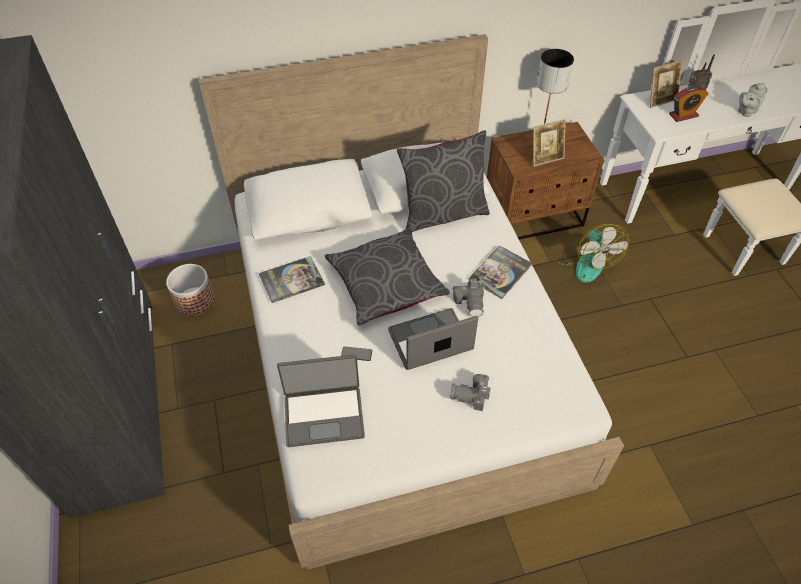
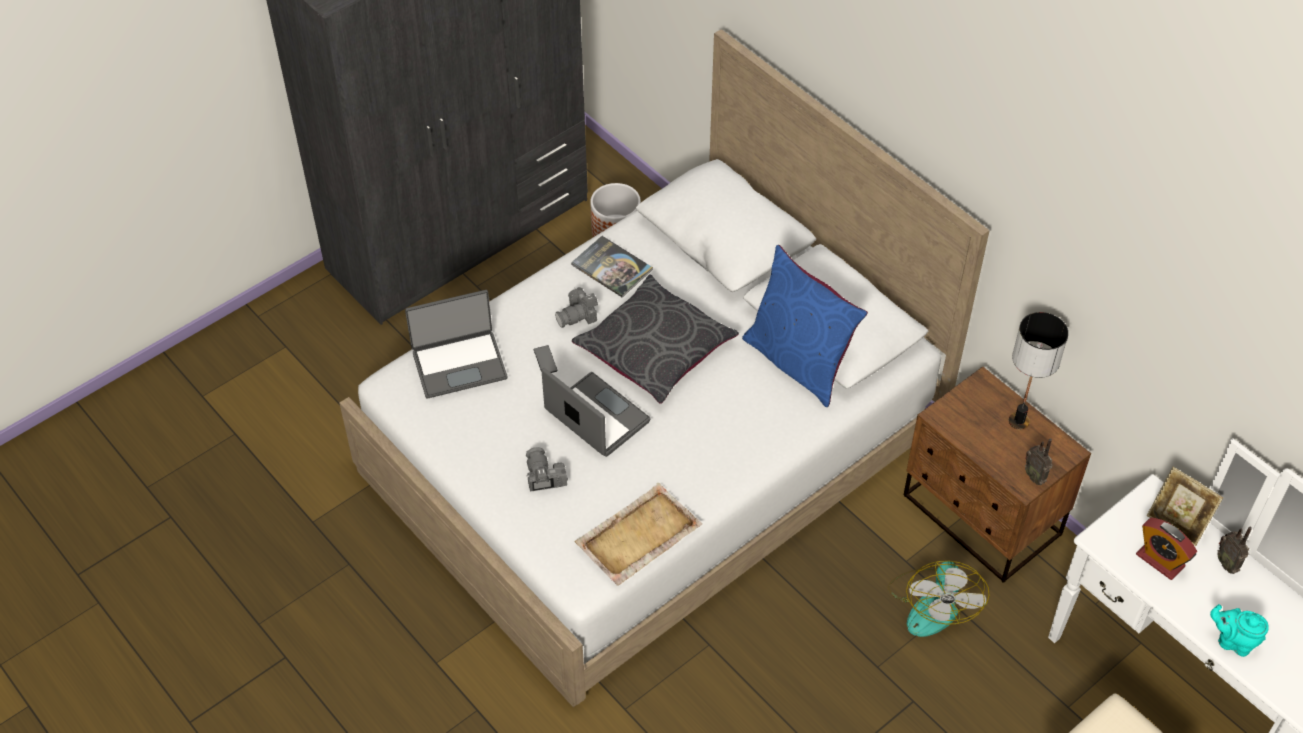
camera: 65 degrees right, 0 degrees up
(324, 415) = (459, 364): laptop -> laptop turned 75 degrees counterclockwise
(443, 213) = (798, 362): grey pillow -> blue pillow
(470, 302) = (672, 434): camera -> camera (578, 315)
(500, 272) = (736, 448): book -> none
(546, 158) = (981, 438): picture frame -> none
(554, 357) = (637, 536): none -> beige tray
(585, 148) = (1035, 476): none -> radio
(585, 262) = (932, 603): fan -> fan turned 45 degrees counterclockwise
(745, 111) = (1233, 641): grey teapot -> turquoise teapot

